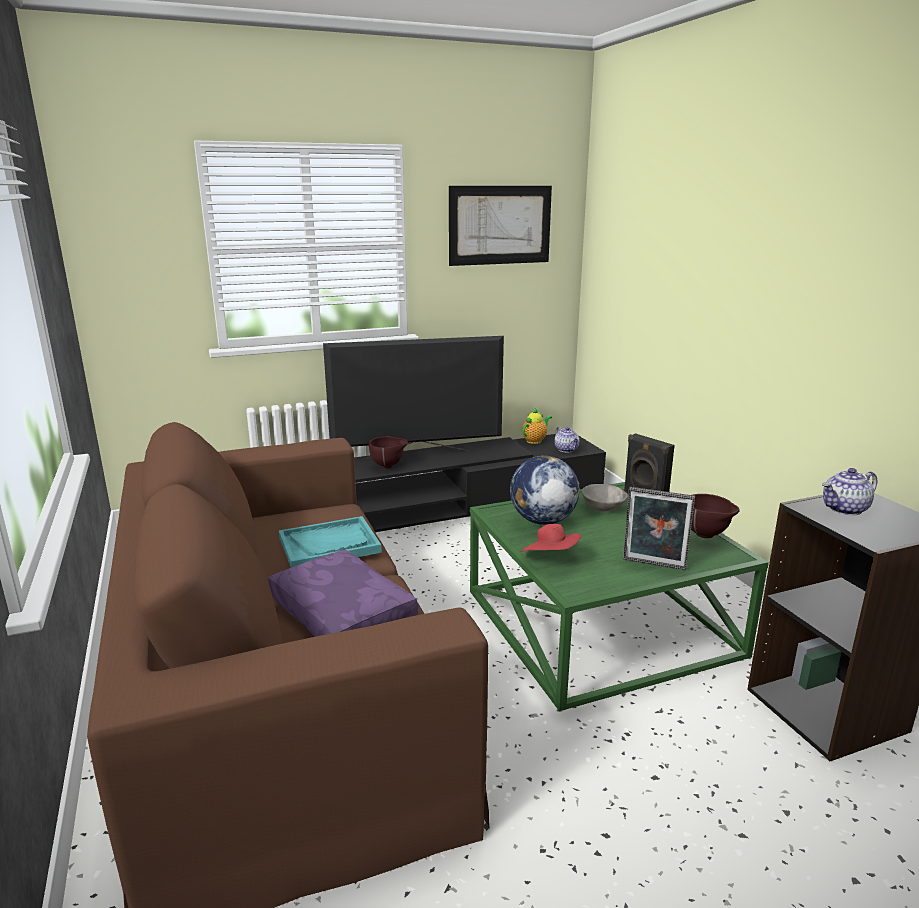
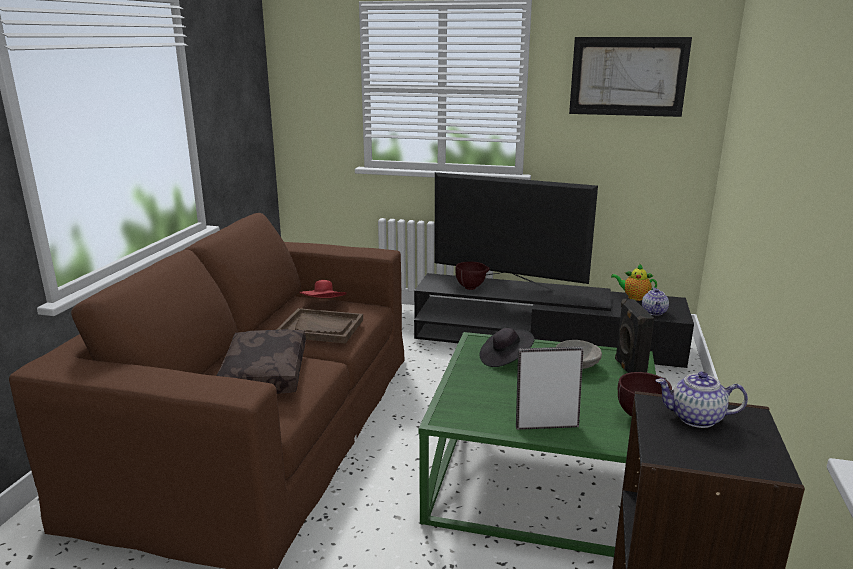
camera: 35 degrees right, 0 degrees up
(329, 545) = (321, 328): turquoise tray -> brown tray
(339, 614) = (263, 373): purple pillow -> brown pillow
(535, 440) = (634, 297): teapot -> teapot turned 150 degrees counterclockwise
(542, 521) = (505, 359): globe -> black hat
(550, 558) = (465, 389): red hat -> red hat (324, 305)
(653, 565) = (546, 425): picture frame -> picture frame turned 120 degrees clockwise

